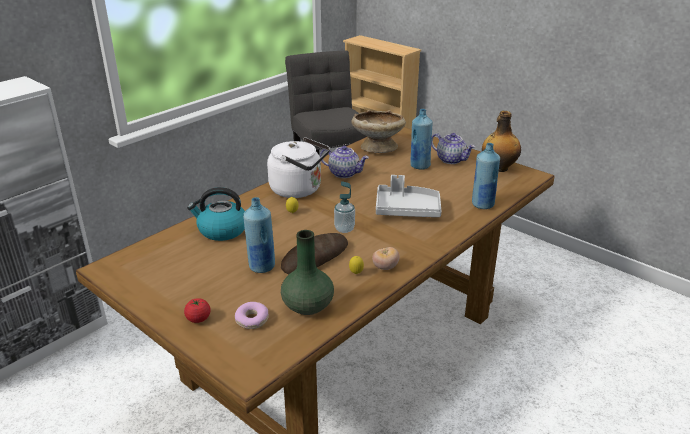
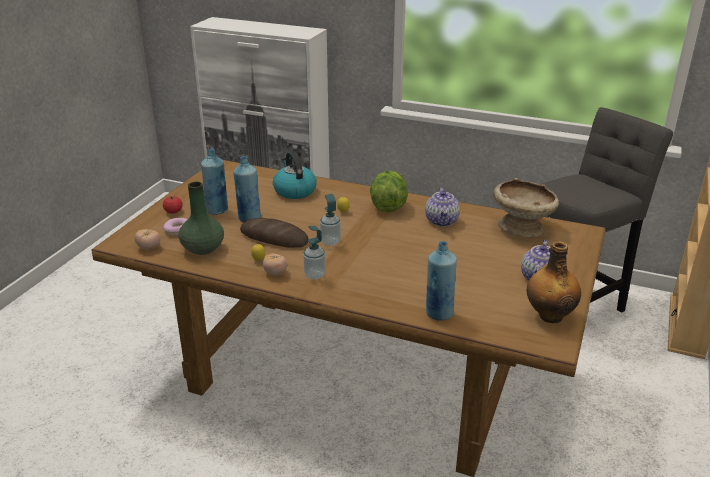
camera: 70 degrees right, 0 degrees up
(278, 347) = (149, 248): none -> tomato
(299, 190) = (388, 206): white kettle -> lettuce
(400, 247) = (314, 275): none -> soap dispenser
(407, 209) = (391, 267): grey tray -> none
(419, 165) = (502, 260): blue bottle -> blue bottle (217, 210)

